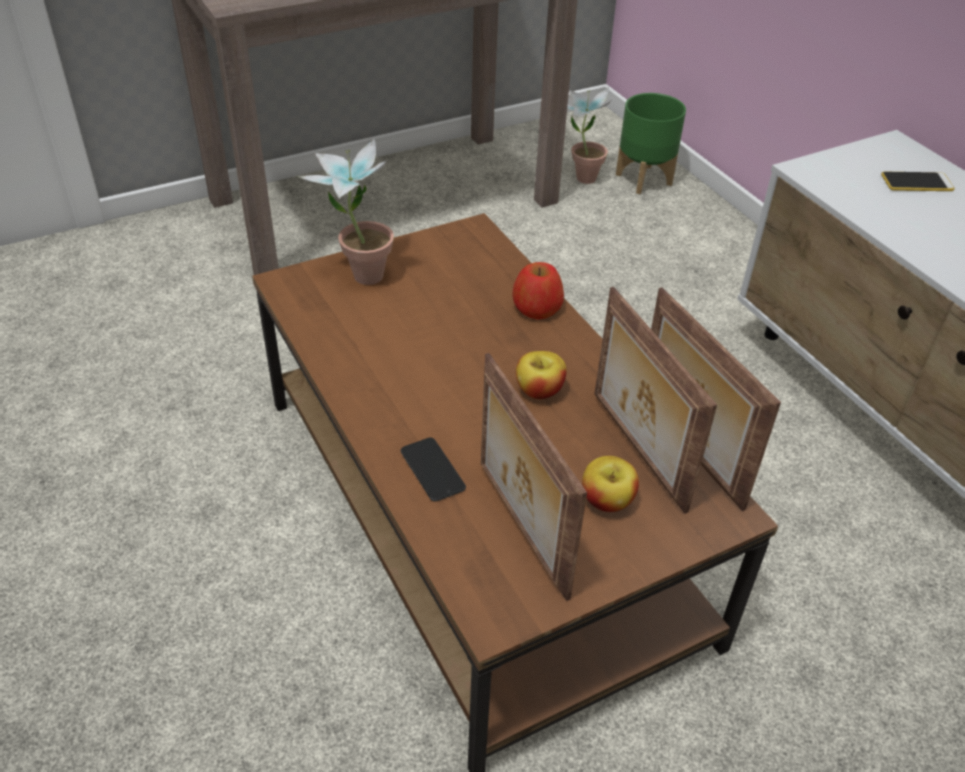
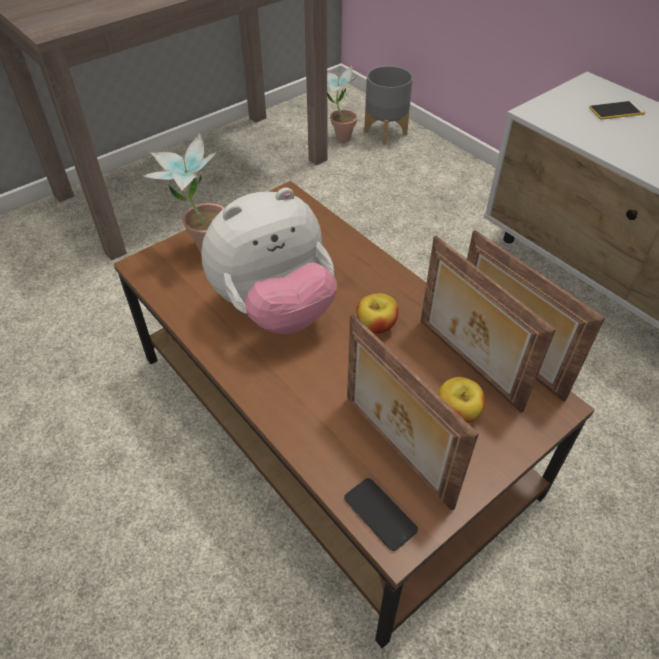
camera: 10 degrees left, 5 degrees up
(424, 353) = (275, 309): none -> plush toy
(432, 470) = (309, 412): phone -> phone (380, 514)
(537, 307) = (354, 254): apple -> none
(644, 180) = (386, 133): green planter -> grey planter

